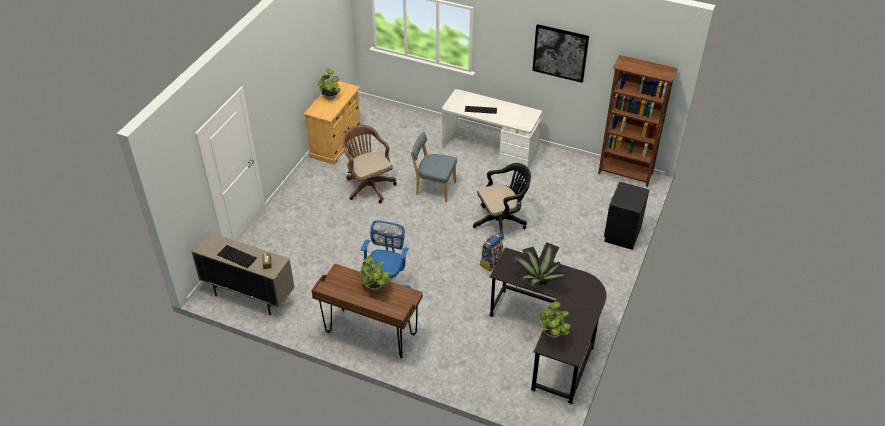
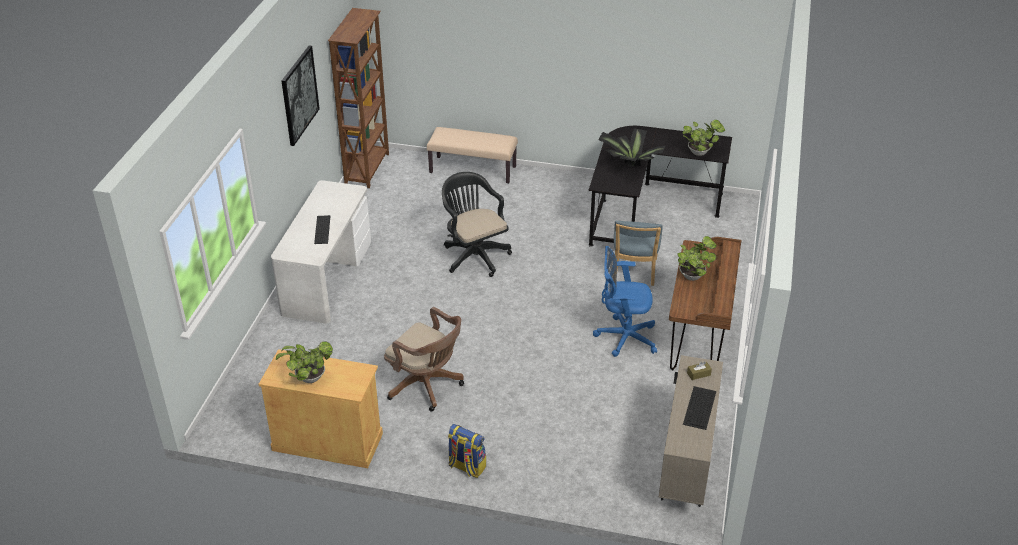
camera: 100 degrees left, 5 degrees down
(368, 185) = (427, 386): brown office chair -> brown office chair turned 105 degrees counterclockwise
(434, 188) = (421, 320): blue chair -> blue chair (634, 272)
(491, 262) = (547, 258): backpack -> backpack (466, 466)
(622, 233) = (473, 169): black nightstand -> beige bench

